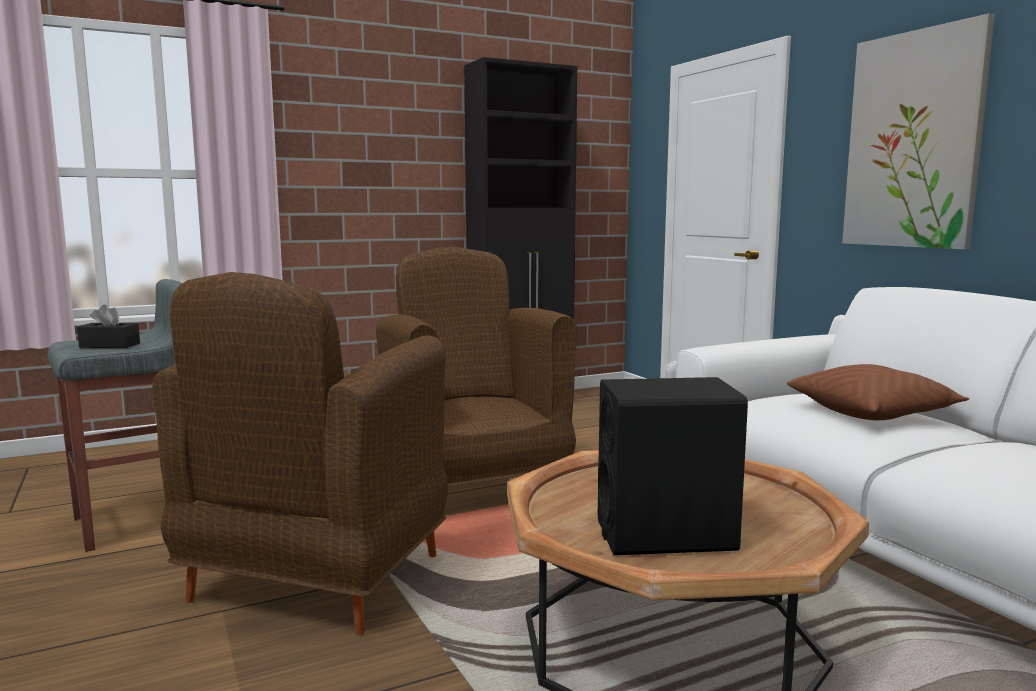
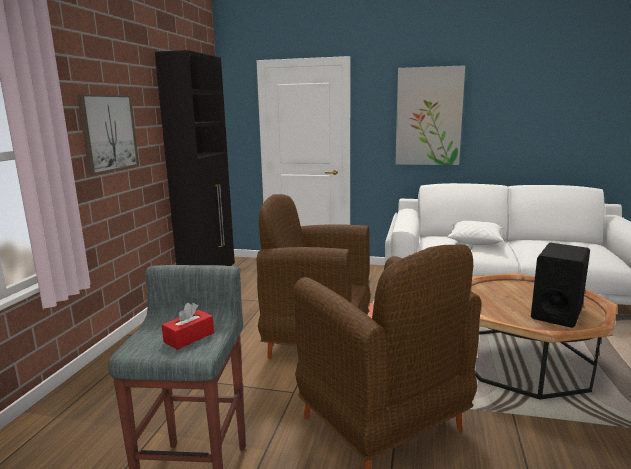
camera: 50 degrees left, 5 degrees up
(110, 345) = (189, 337): black tissue box -> red tissue box
(361, 164) = (108, 133): none -> picture
(872, 413) = (475, 241): brown pillow -> white pillow

